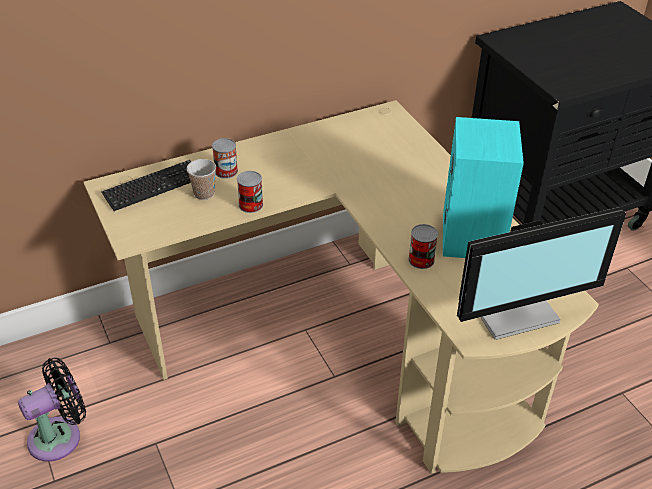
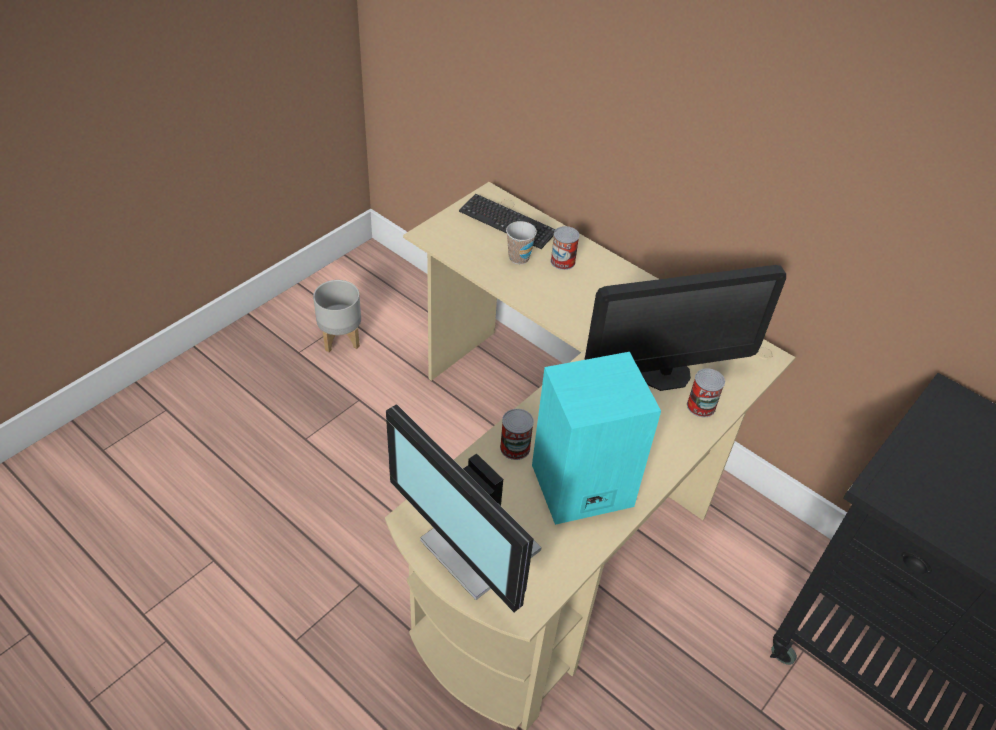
camera: 65 degrees right, 5 degrees up
(60, 436) = (341, 338): black fan -> grey planter
(251, 205) = (523, 293): can -> can (701, 406)
(382, 161) = (665, 373): none -> monitor

